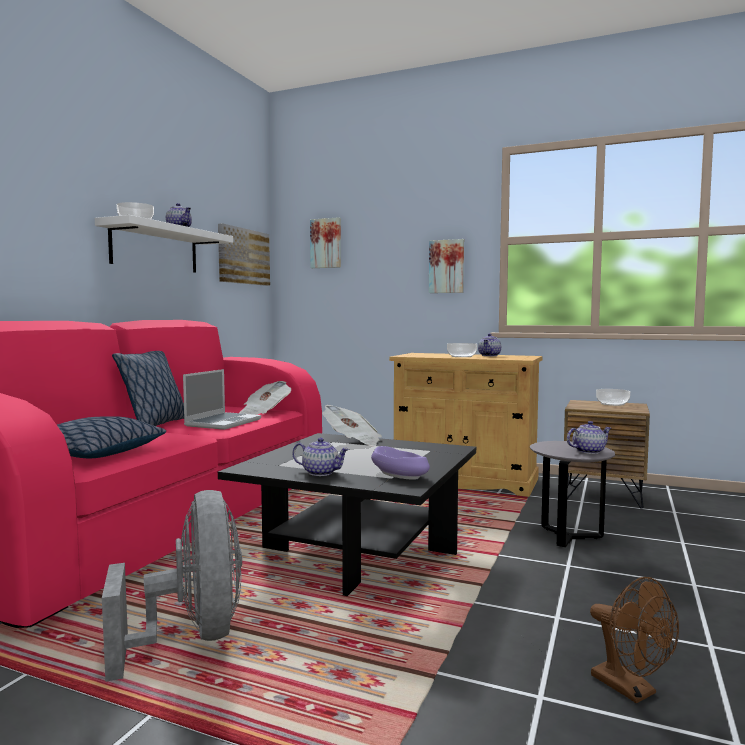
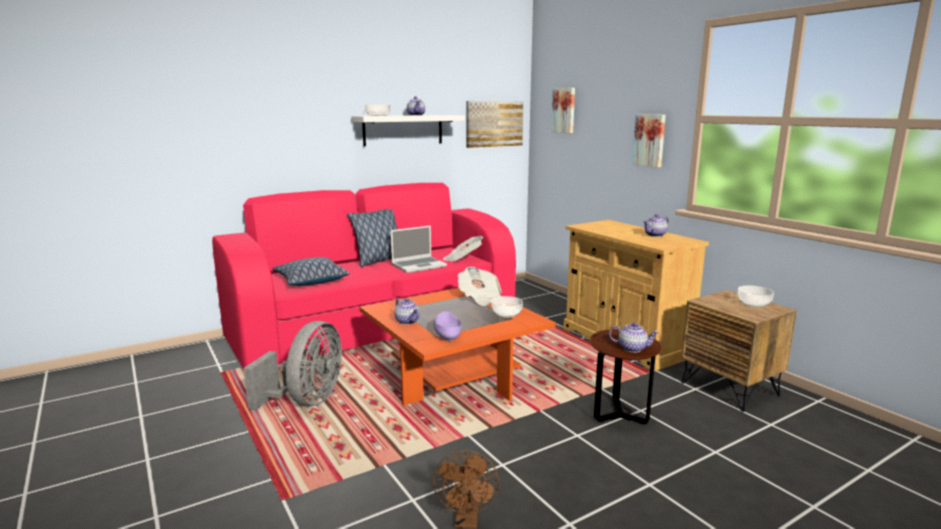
camera: 35 degrees right, 10 degrees up
(358, 551) = (454, 379): black coffee table -> orange coffee table
(462, 356) = (624, 233): bowl -> bowl (507, 314)
(568, 537) = (619, 415): grey side table -> brown side table

